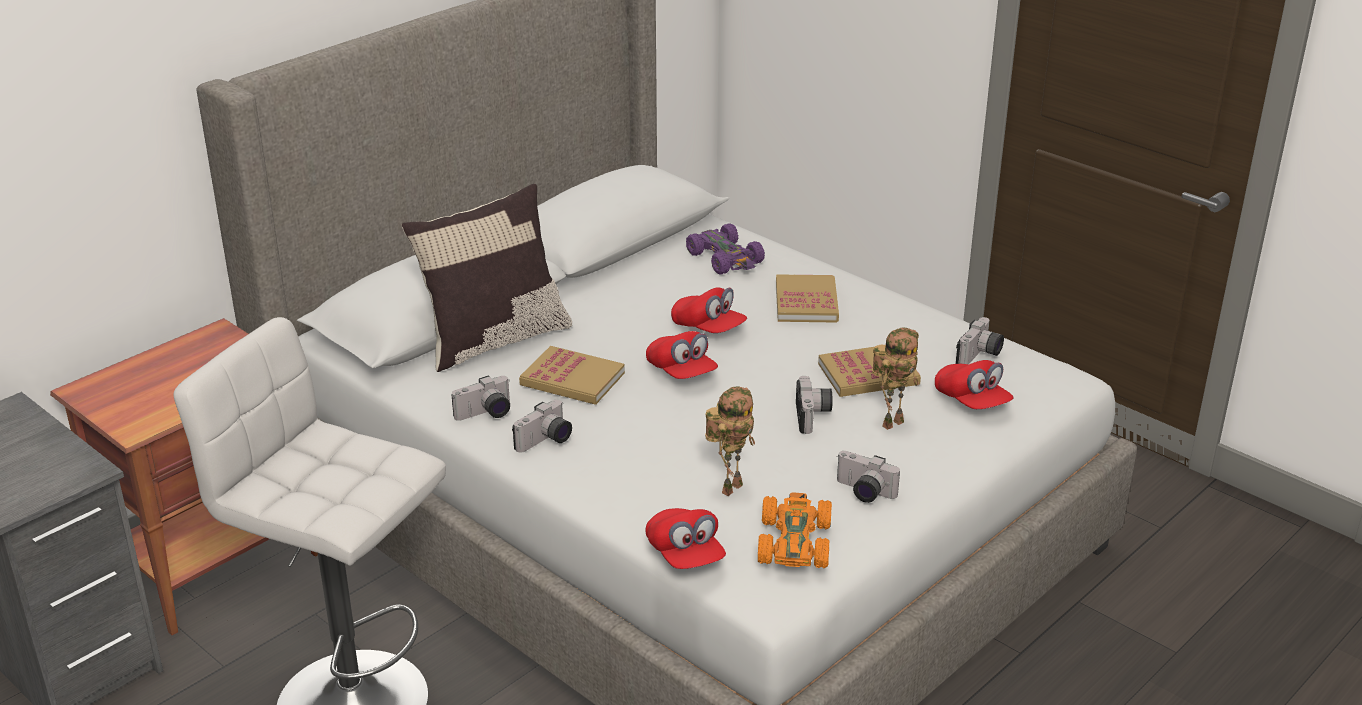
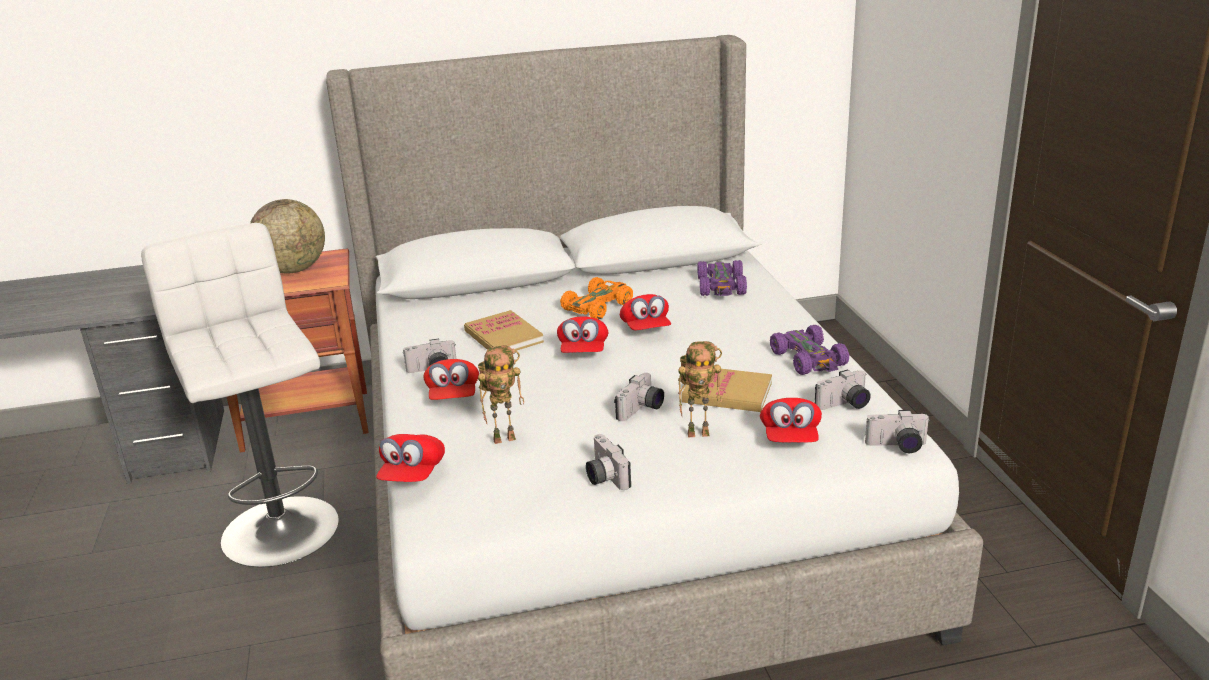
camera: 35 degrees right, 5 degrees down
(194, 367) = (293, 270): none -> globe
(486, 414) = (421, 343): camera -> camera (897, 447)
(494, 340) = (490, 300): pillow -> none
(611, 462) = (453, 396): none -> red cap
(794, 541) = (497, 493): orange toy car -> orange toy car (598, 306)
(806, 302) = (745, 329): book -> none
(900, 318) = (809, 359): none -> purple toy car

